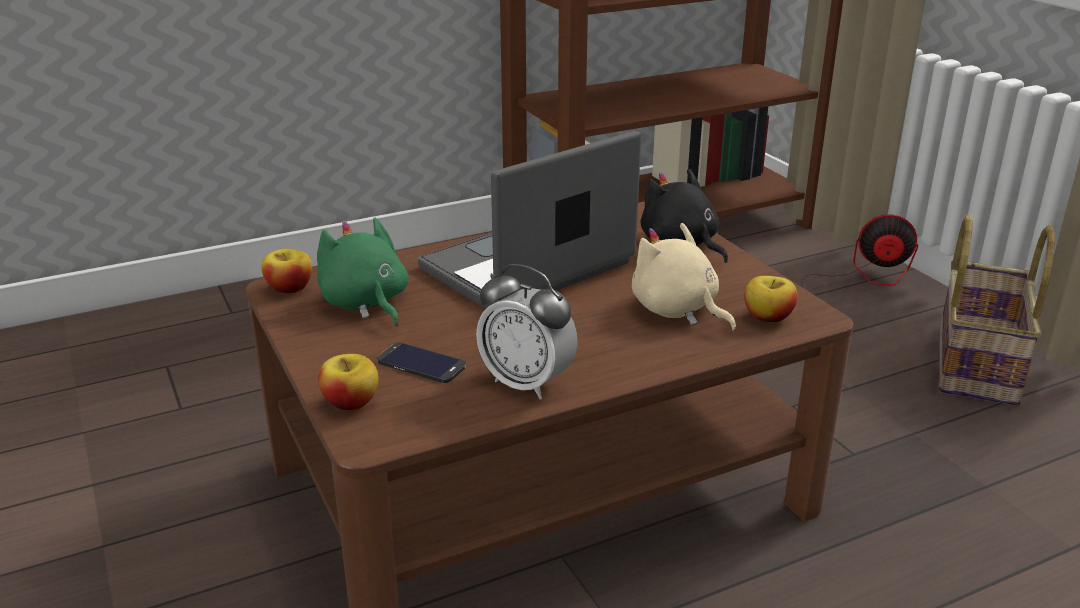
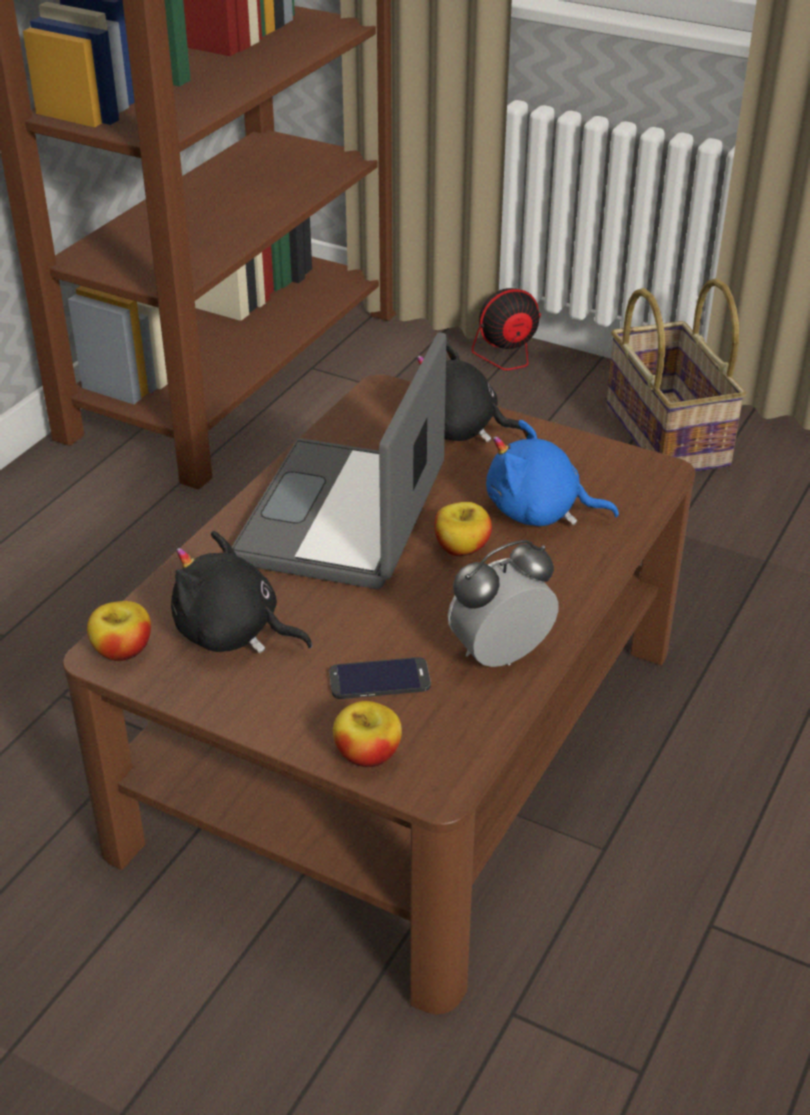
camera: 35 degrees left, 10 degrees up
(365, 304) = (233, 633): green plush toy -> black plush toy
(527, 383) = (500, 655): alarm clock -> alarm clock turned 150 degrees clockwise
(677, 311) = (539, 512): beige plush toy -> blue plush toy
(767, 317) = (621, 488): apple -> apple (461, 548)

